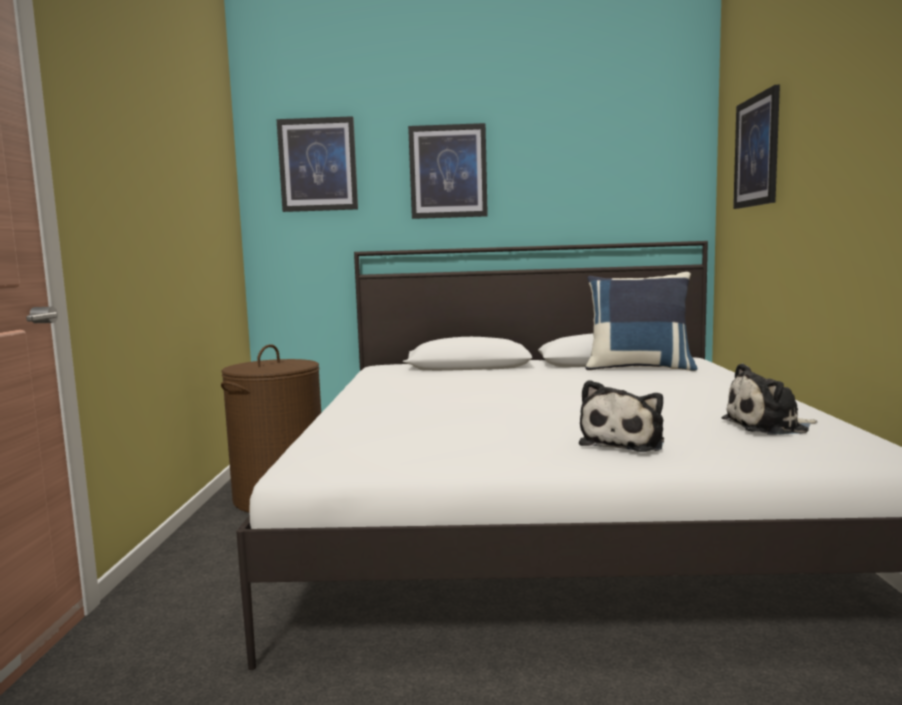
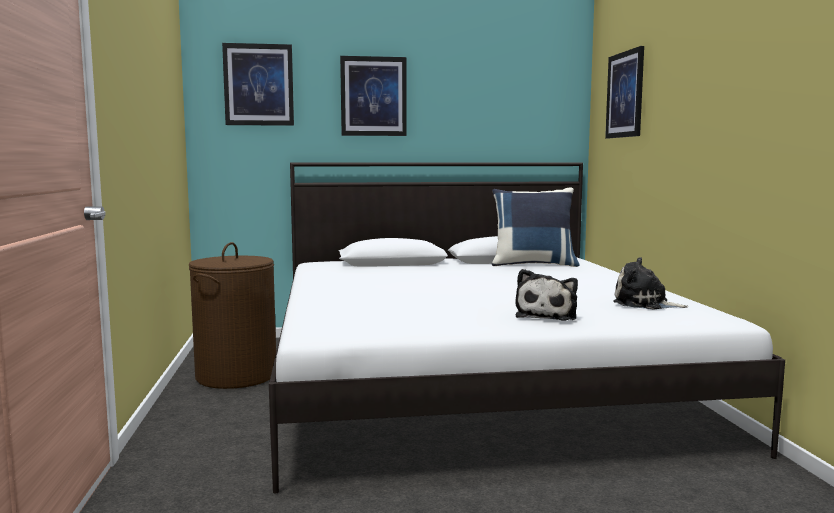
camera: 10 degrees left, 0 degrees up
(769, 426) = (644, 304): plush toy -> plush toy turned 45 degrees clockwise

